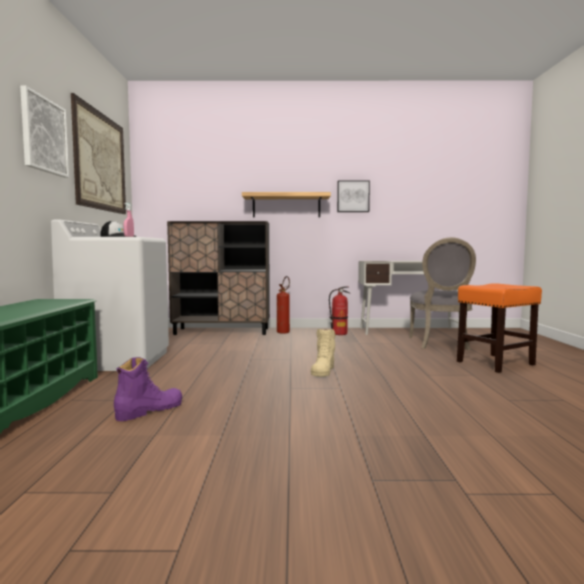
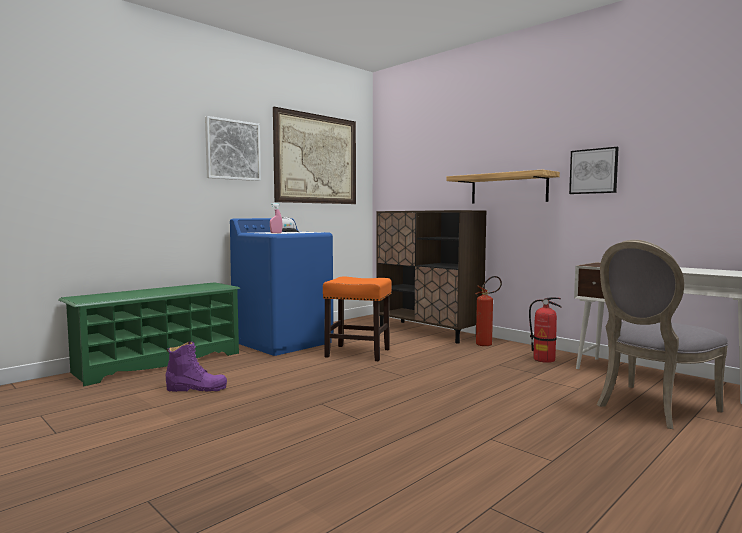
camera: 45 degrees right, 0 degrees up
(118, 360) = (283, 342): white washing machine -> blue washing machine
(323, 370) = (397, 396): beige boot -> none
(496, 363) = (650, 459): orange stool -> orange stool (358, 353)

